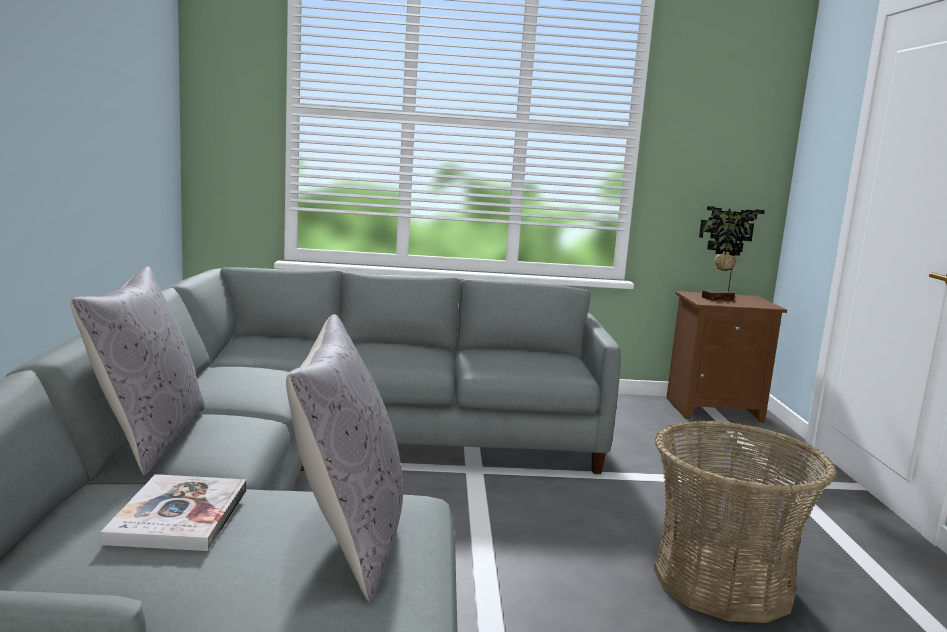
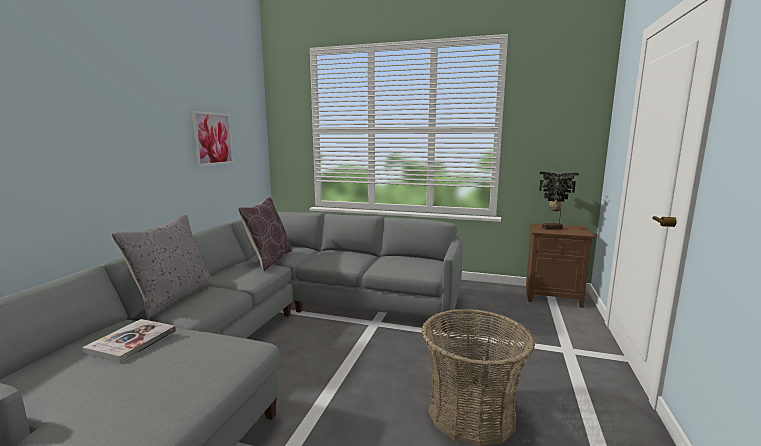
camera: 20 degrees right, 0 degrees up
(113, 110) = (213, 139): none -> picture
(262, 361) = (269, 260): none -> brown pillow
(347, 535) = (197, 361): grey pillow -> none

